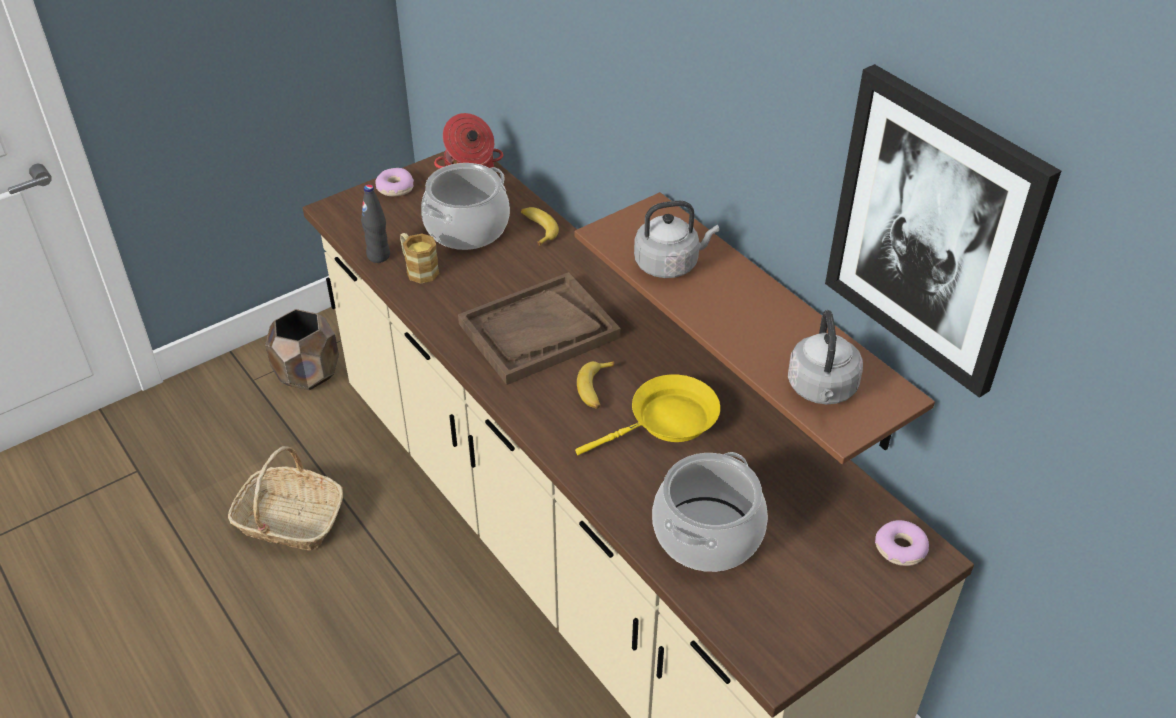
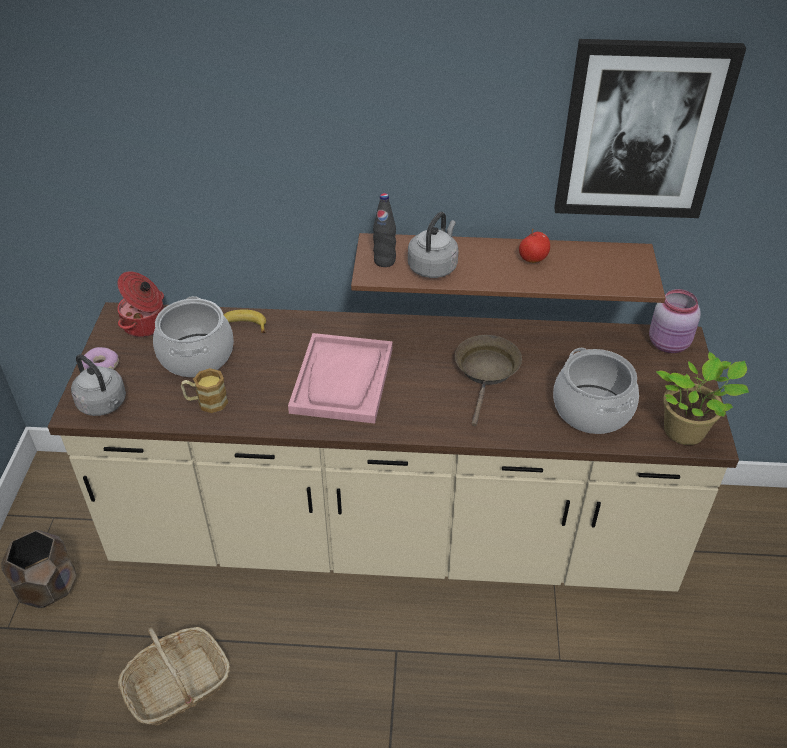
camera: 50 degrees left, 0 degrees up
(378, 256) = (164, 415): black bottle -> black bottle (384, 261)
(538, 331) = (342, 380): brown tray -> pink tray
(596, 389) = (425, 385): banana -> none
(667, 422) = (486, 372): yellow frying pan -> brown frying pan
(764, 636) = (687, 432): none -> potted plant
(774, 324) = (533, 259): none -> apple
(822, 390) = (605, 274): grey kettle -> grey kettle (104, 405)
(900, 549) = (669, 344): donut -> pink jar

